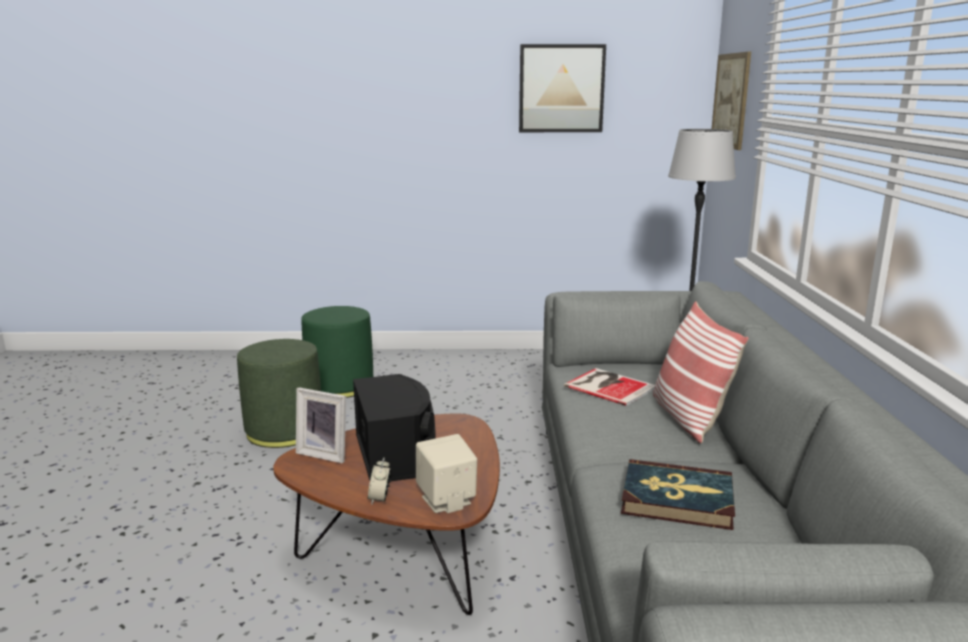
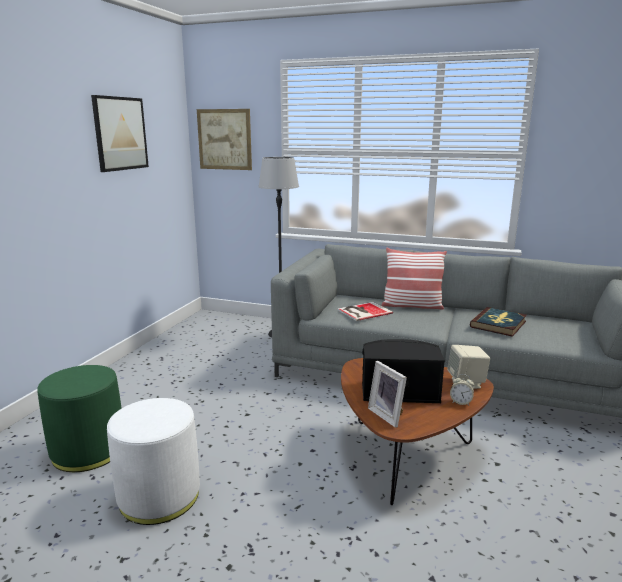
camera: 70 degrees left, 0 degrees up
(284, 430) = (159, 496): green ottoman -> white ottoman
(325, 453) = (388, 415): picture frame -> picture frame turned 105 degrees clockwise

